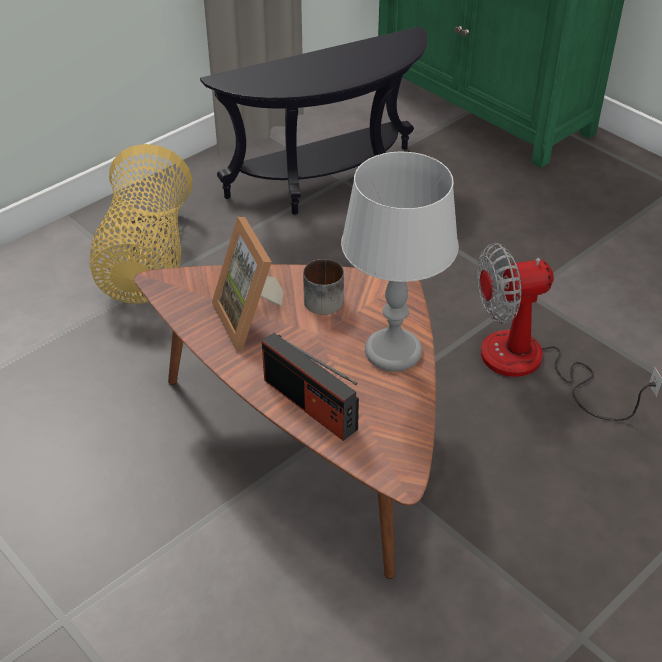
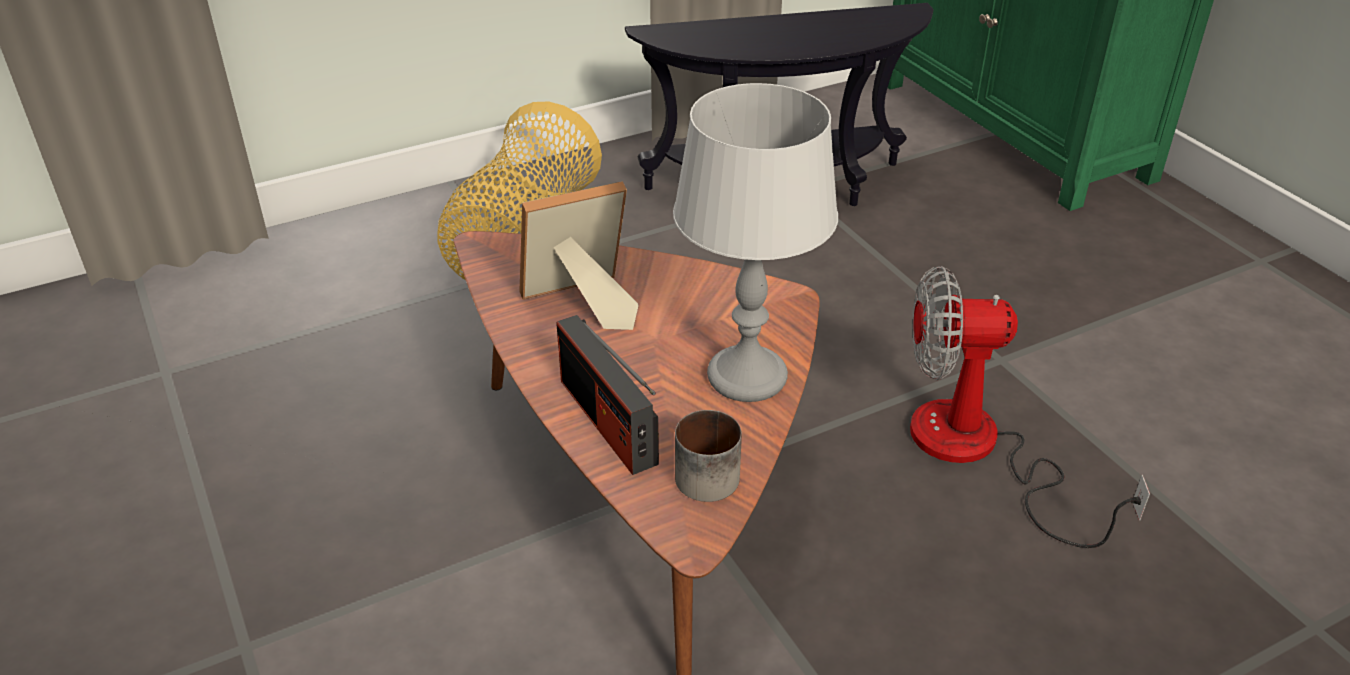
camera: 15 degrees right, 5 degrees down
(252, 318) = (579, 305): picture frame -> picture frame turned 75 degrees clockwise
(321, 298) = (679, 296): mug -> mug (706, 471)

